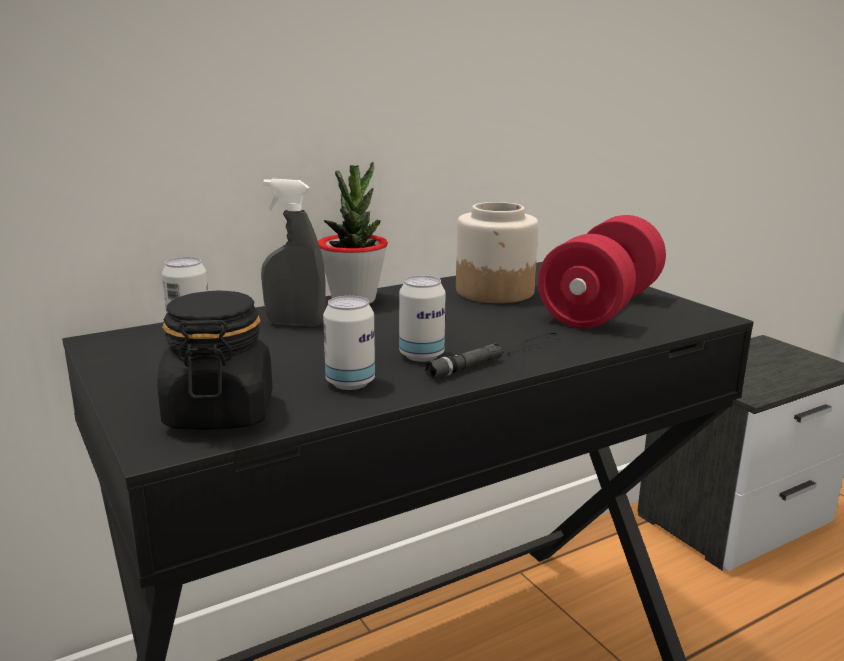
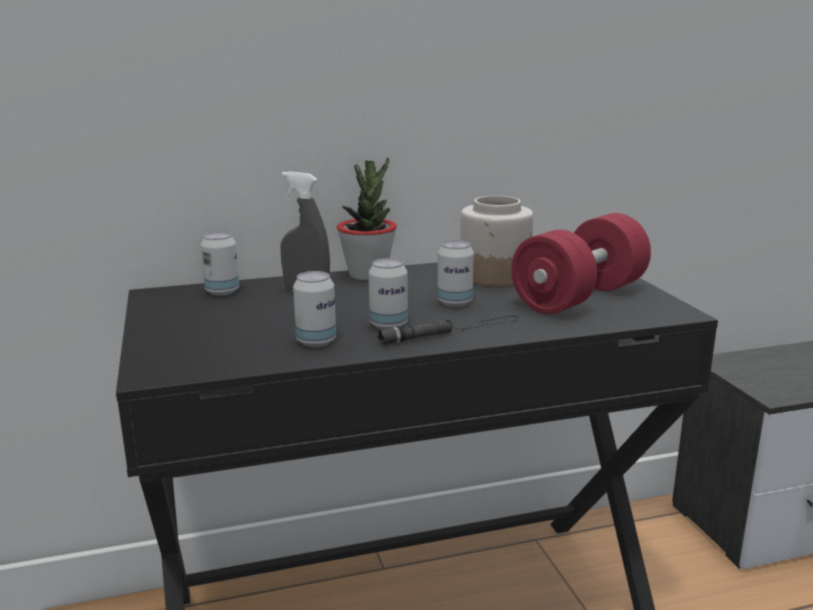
camera: 15 degrees right, 0 degrees up
(220, 412) = (205, 354): black jar -> none
(475, 323) = (454, 302): none -> can

